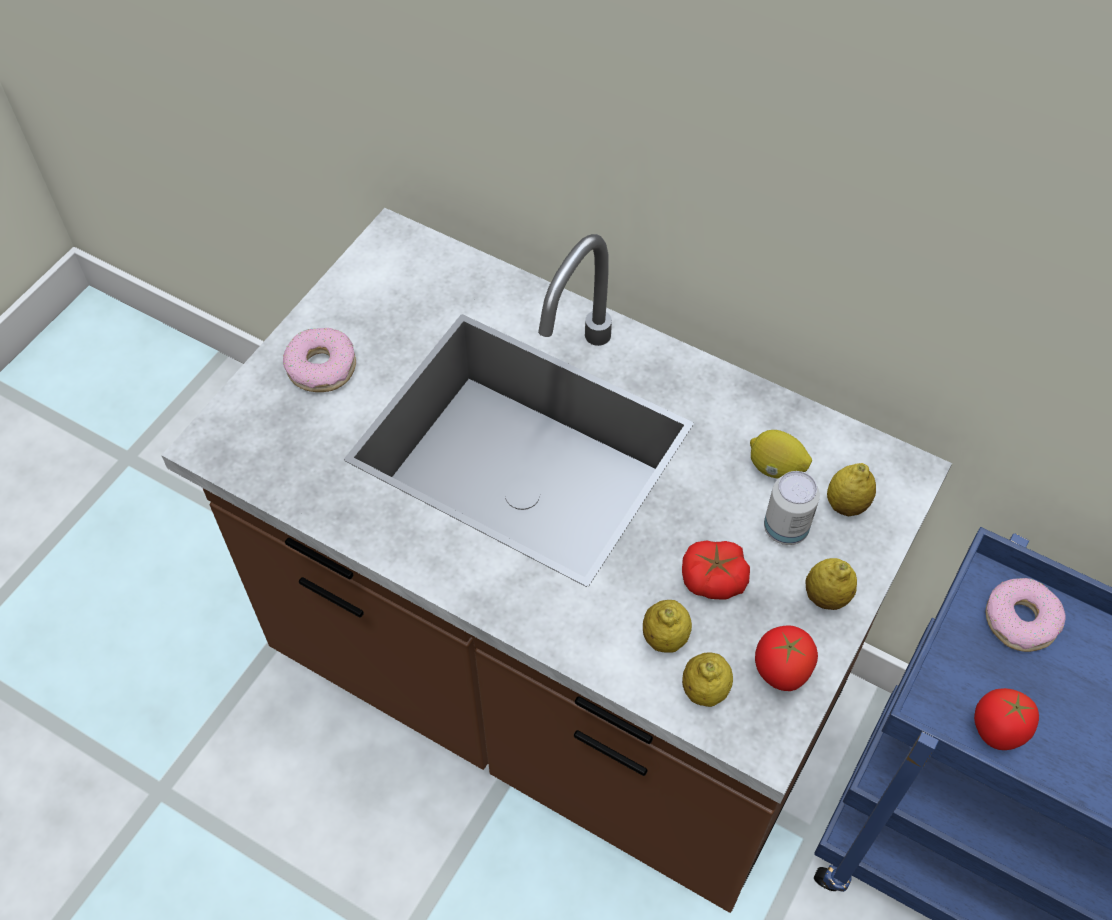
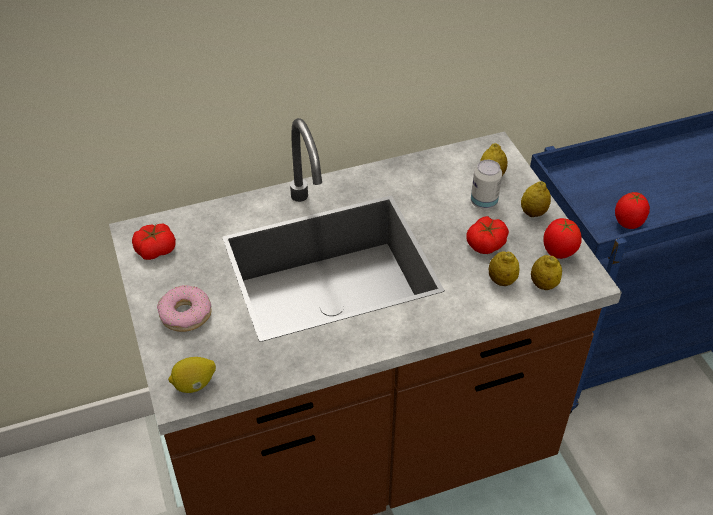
camera: 50 degrees left, 10 degrees down
(386, 273) = (155, 249): none -> tomato
(775, 468) = (447, 185): lemon -> lemon (194, 384)
(1020, 620) = (581, 180): donut -> none

